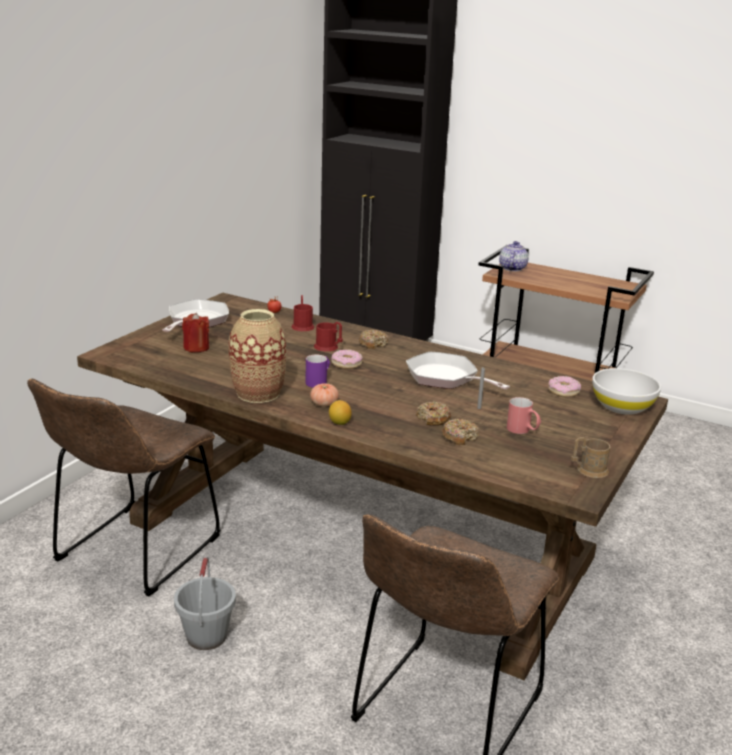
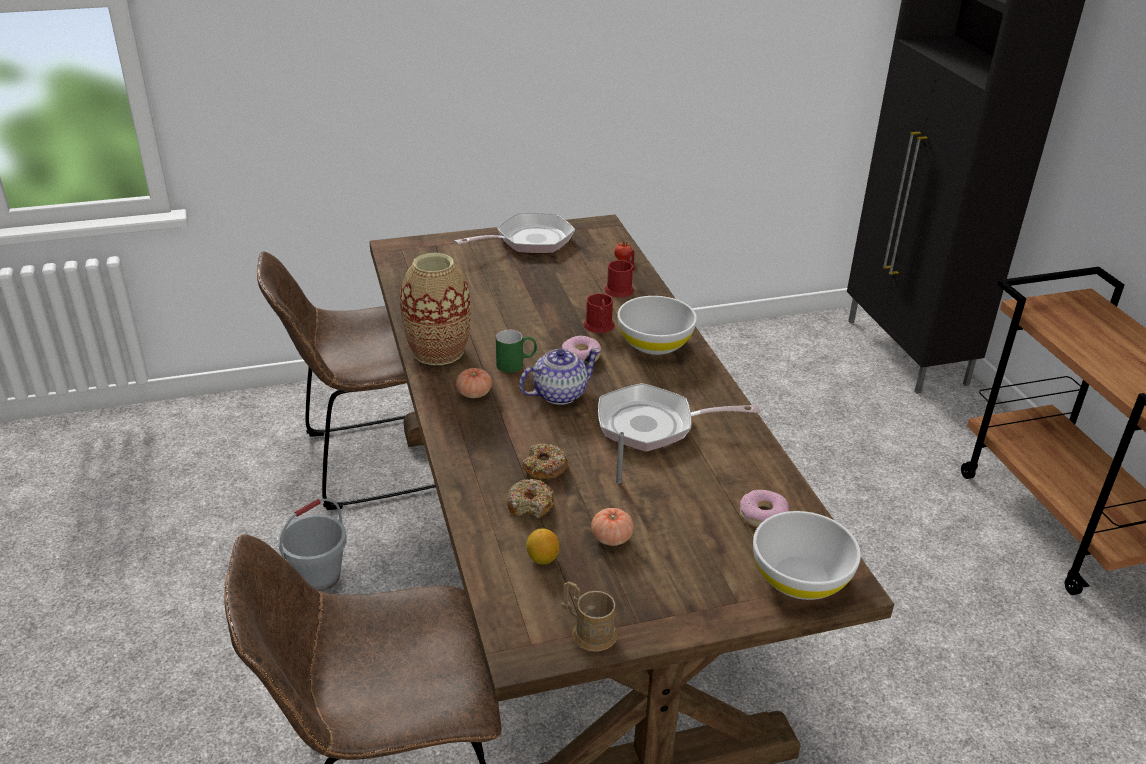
camera: 45 degrees right, 10 degrees up
(196, 348) = (476, 273): red candle -> none
(319, 381) = (516, 364): purple mug -> green mug
(339, 423) = (449, 423): lemon -> lemon (542, 559)
(373, 344) = (654, 343): donut -> white bowl
(446, 378) = (653, 425): frying pan -> frying pan turned 90 degrees counterclockwise
(512, 268) = (1067, 306): teapot -> teapot (559, 394)
(523, 431) = (611, 538): red mug -> tomato

